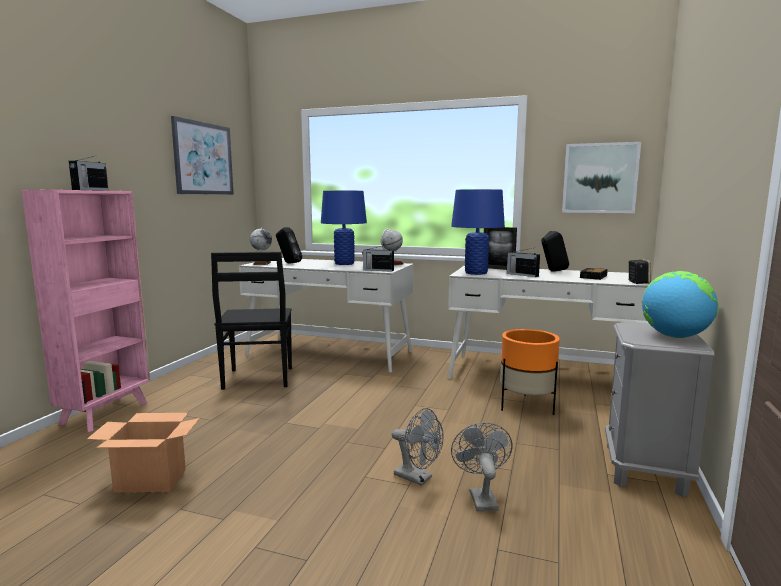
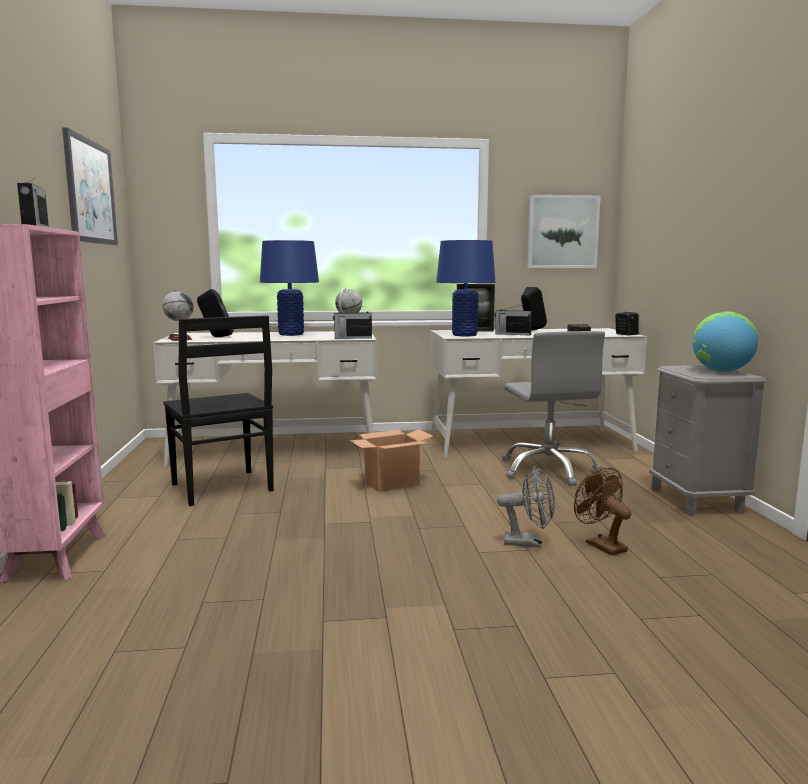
camera: 25 degrees left, 0 degrees up
(149, 481) = (243, 606): cardboard box -> cardboard box (391, 484)
(481, 497) = (600, 545): grey fan -> brown fan
(526, 406) = (548, 470): orange planter -> grey office chair

